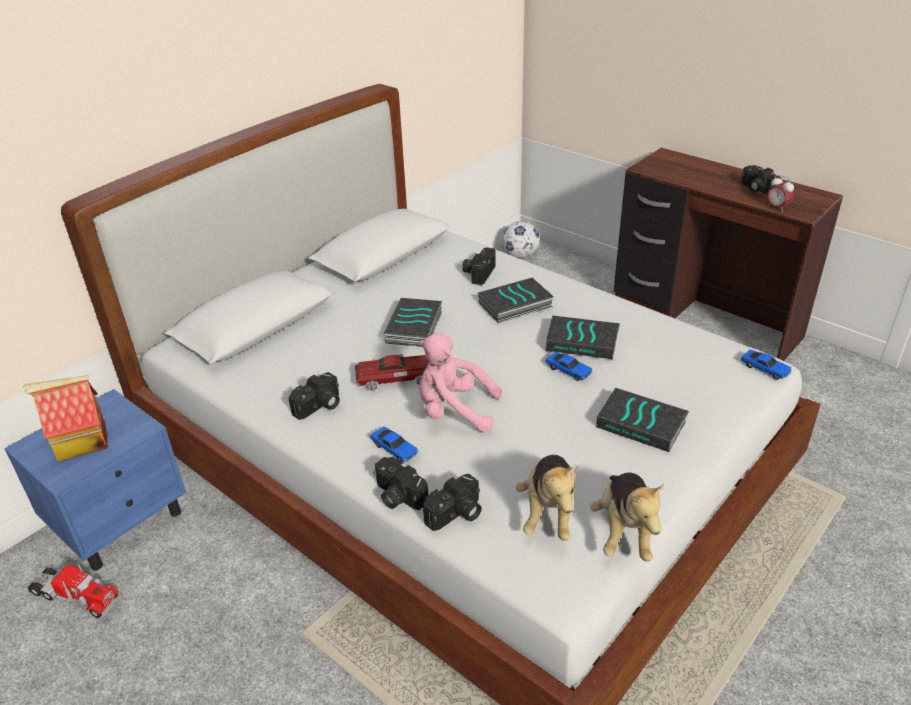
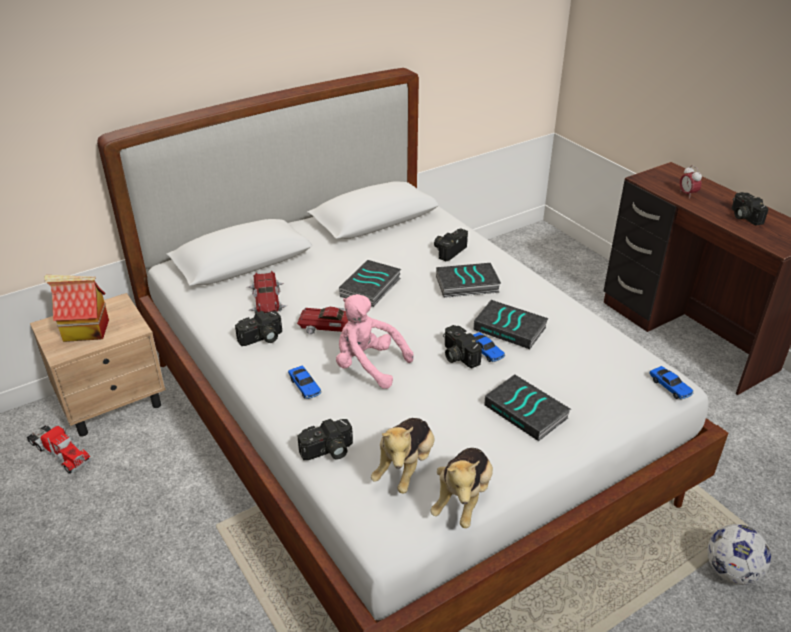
camera: 15 degrees right, 0 degrees up
(121, 521) = (113, 402): blue nightstand -> beige nightstand
(304, 361) = (267, 299): none -> toy car
(397, 496) = (288, 425): camera -> camera (457, 356)
(520, 256) = (533, 243): football -> football (731, 572)
(777, 208) = (754, 238): alarm clock -> alarm clock (687, 194)

